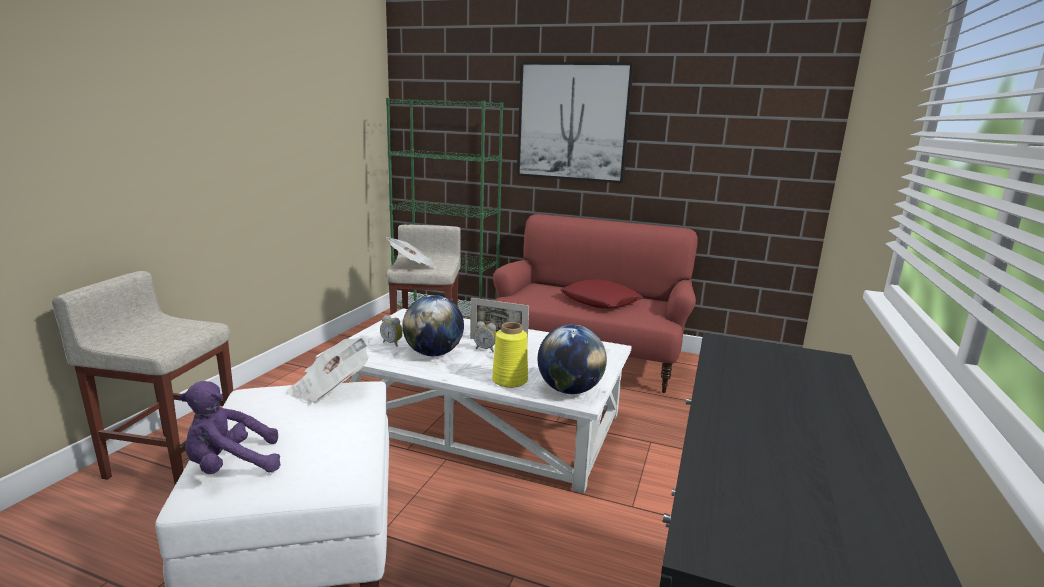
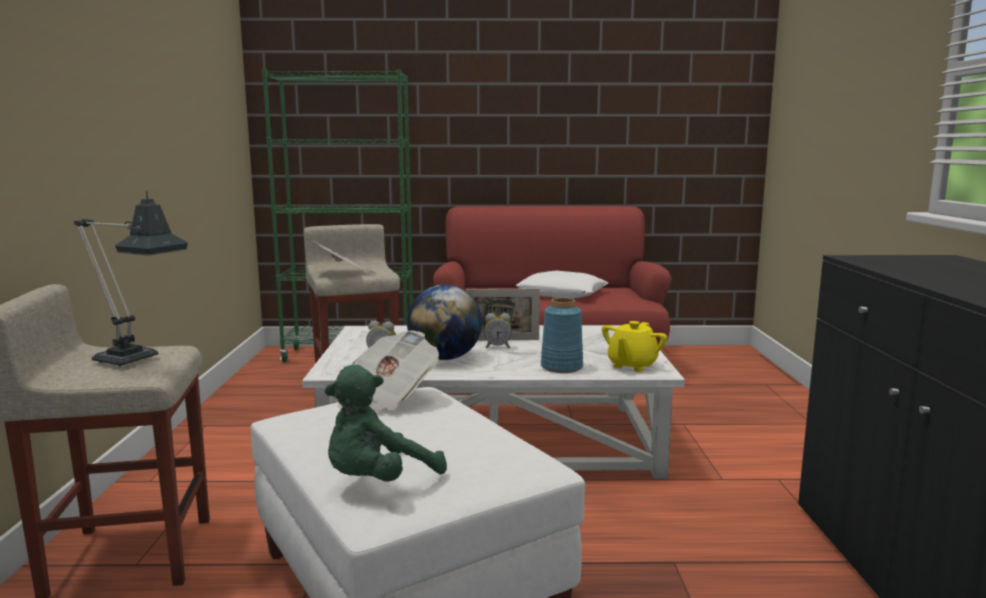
camera: 20 degrees left, 5 degrees down
(169, 333) = (135, 361): none -> table lamp
(231, 466) = (378, 481): purple plush toy -> green plush toy
(509, 380) = (561, 367): yellow vase -> blue vase
(569, 390) = (632, 365): globe -> yellow teapot
(572, 122) = (492, 96): picture -> none
(600, 301) = (562, 293): red pillow -> white pillow

